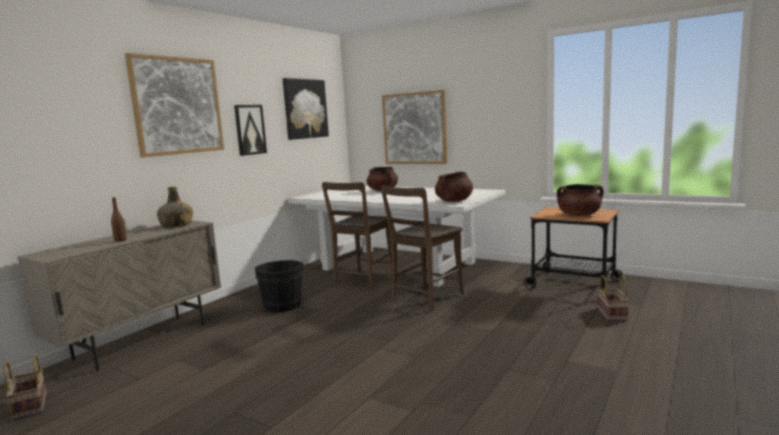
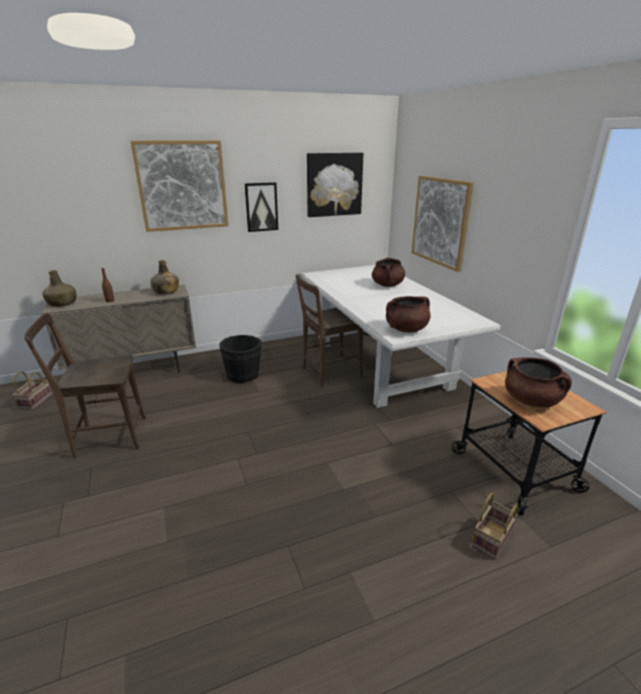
camera: 35 degrees right, 15 degrees up
(54, 253) = (62, 303): none -> green bottle
(425, 299) = (346, 418): brown chair -> brown chair (107, 437)

